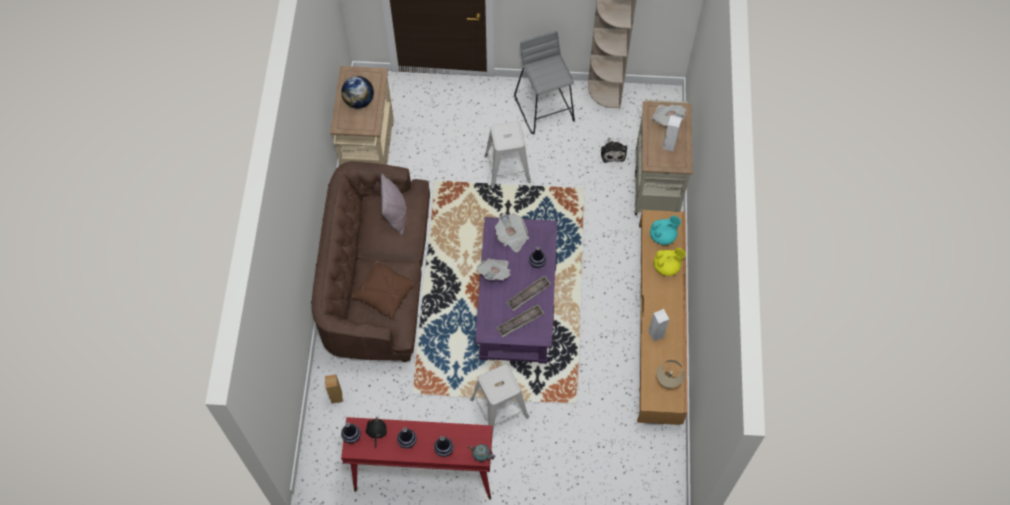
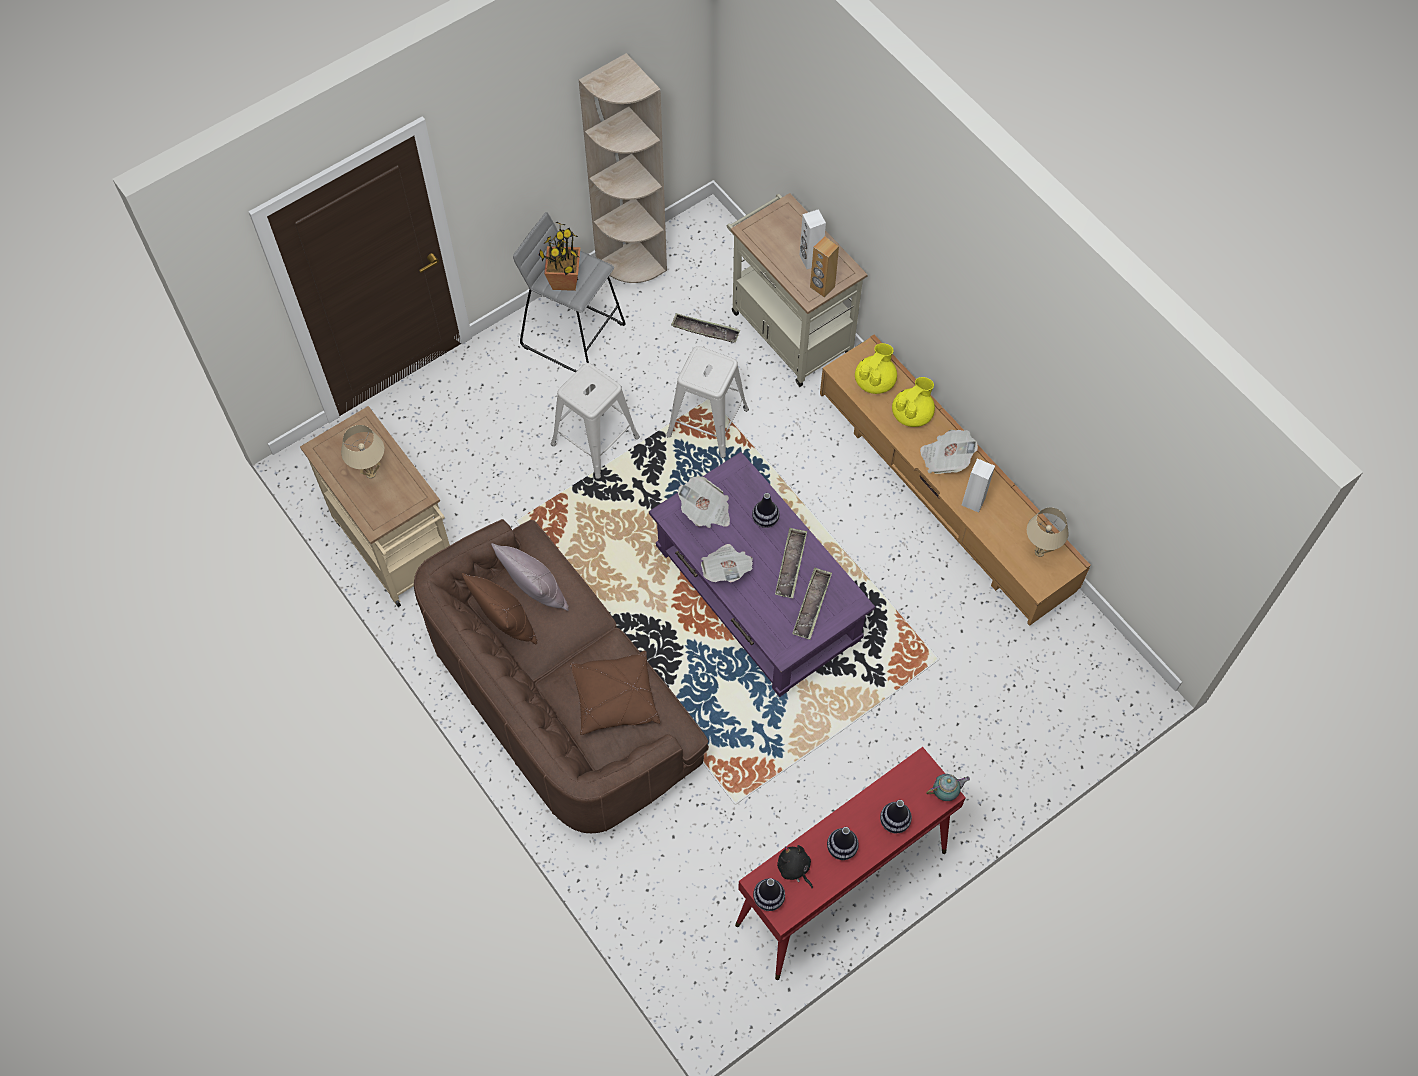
camera: 40 degrees left, 0 degrees up
(336, 397) = (645, 884): brown speaker -> brown speaker (822, 287)
(359, 101) = (371, 474): globe -> beige table lamp
(369, 220) = (506, 622): none -> brown pillow
(499, 408) = (855, 736): white stool -> white stool (707, 422)
(542, 73) = (564, 281): none -> potted plant
(612, 152) = (705, 331): plush toy -> tray
(663, 236) = (875, 381): turquoise teapot -> yellow teapot
(667, 118) = (778, 230): newspaper -> newspaper (945, 458)

